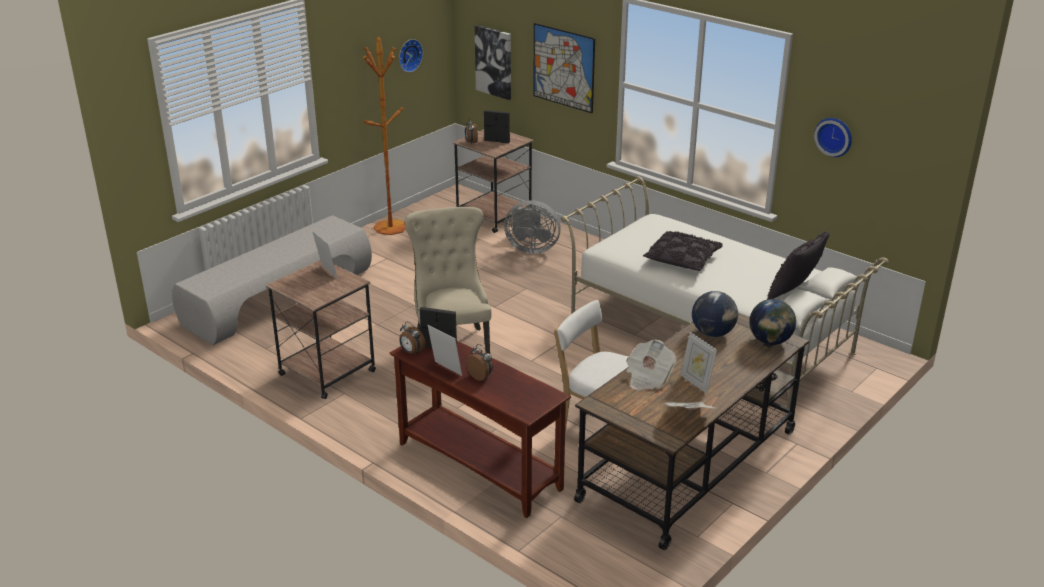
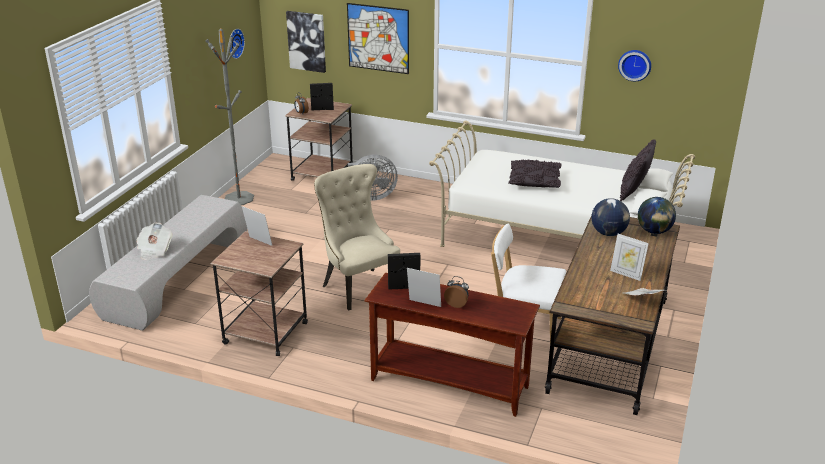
camera: 20 degrees left, 0 degrees up
(390, 227) = (239, 198): orange clothes rack -> grey clothes rack
(411, 352) = (384, 296): alarm clock -> none
(648, 377) = (588, 277): newspaper -> newspaper (154, 250)

